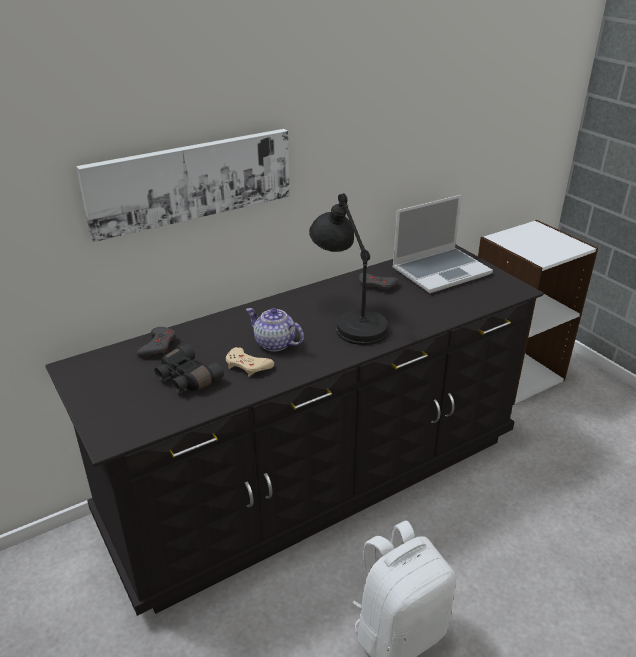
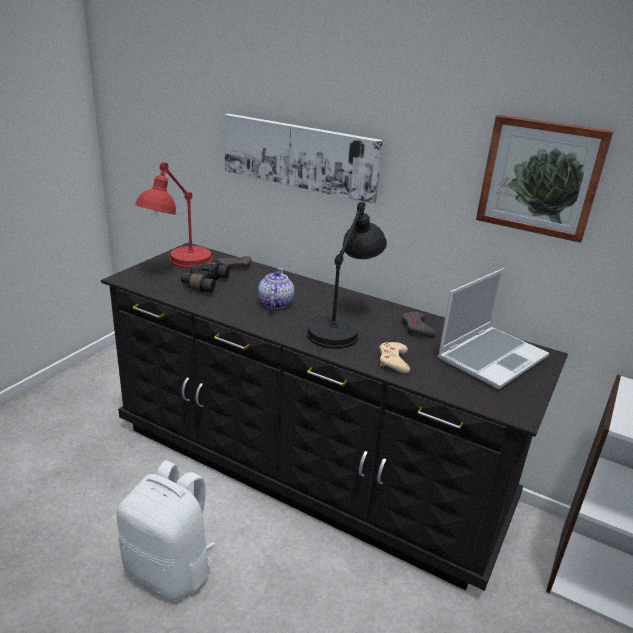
camera: 60 degrees right, 5 degrees down
(116, 387) = (178, 266): none -> red table lamp
(248, 365) = (237, 300): beige game controller -> beige game controller (393, 361)
(414, 113) = (540, 177): none -> picture
(441, 271) = (491, 357): laptop -> laptop turned 75 degrees counterclockwise

